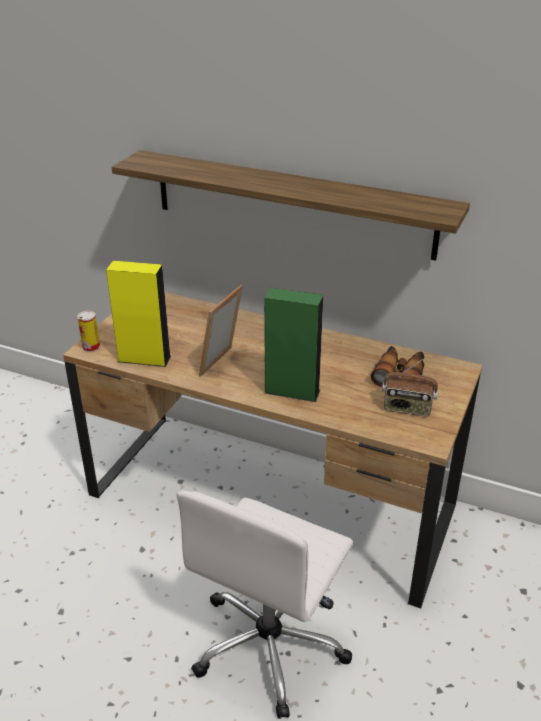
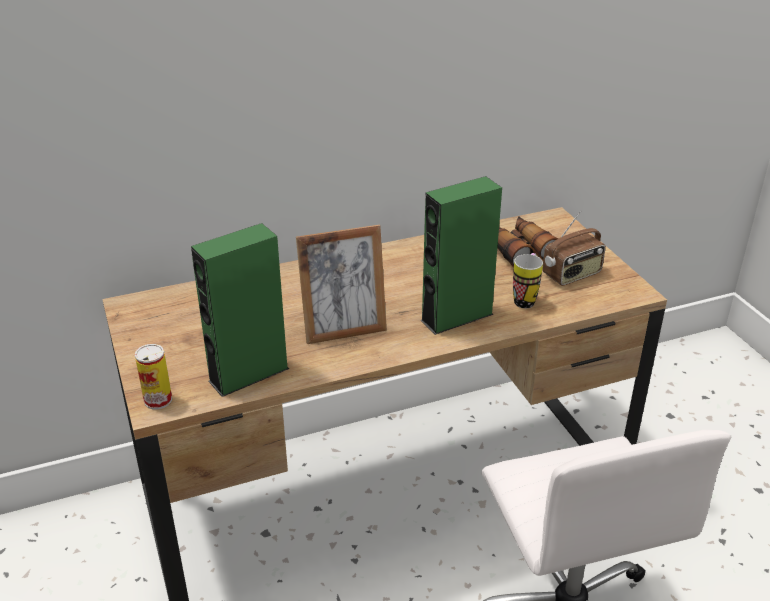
camera: 45 degrees left, 0 degrees up
(144, 358) = (248, 374): yellow speaker -> green speaker
(222, 363) = (344, 330): picture frame -> picture frame turned 90 degrees counterclockwise
(291, 204) = (324, 94): shelf -> none
(351, 405) = (526, 299): none -> mug

